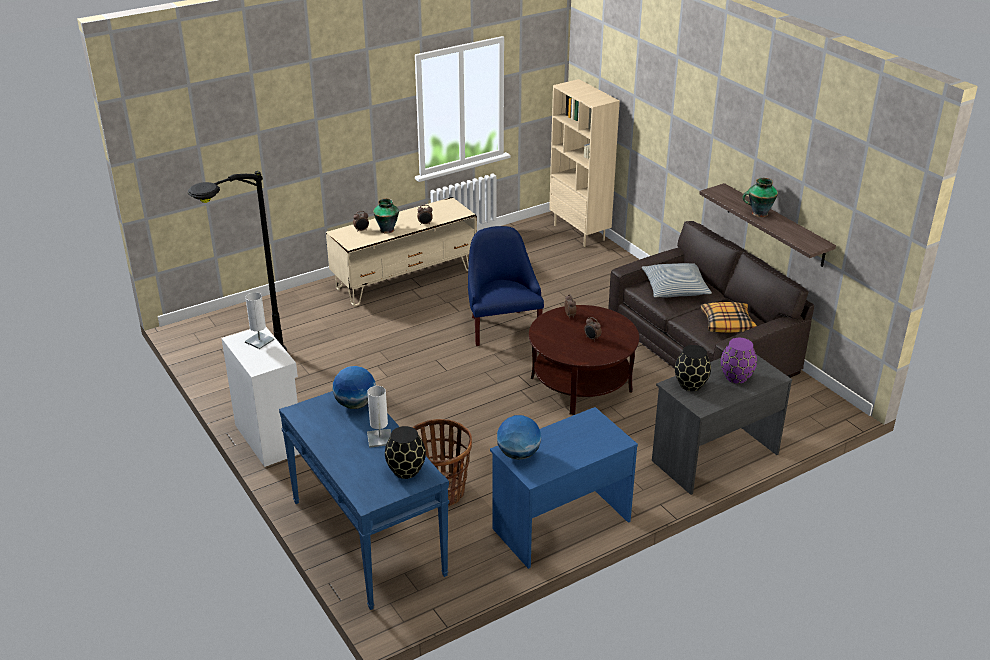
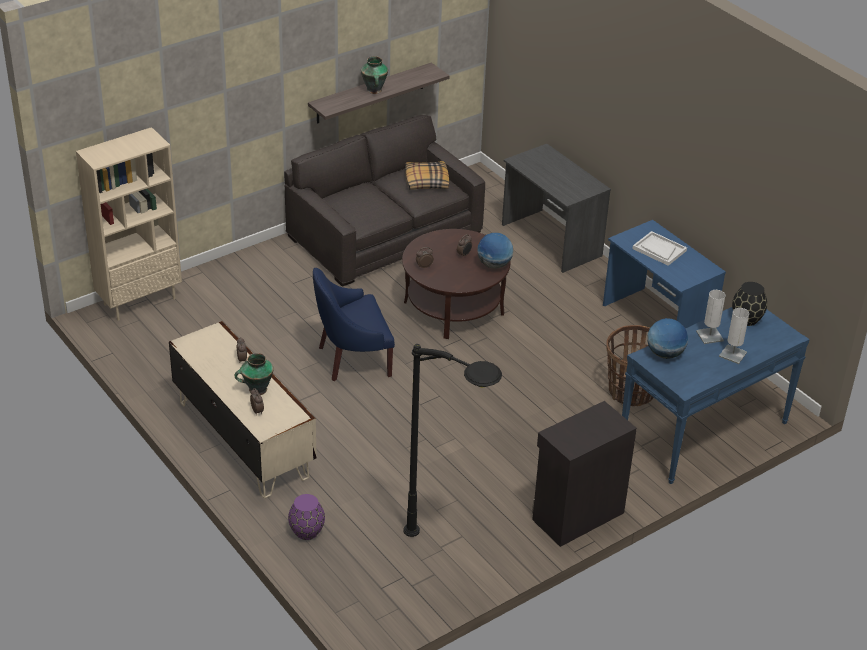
camera: 95 degrees left, 5 degrees up
(259, 341) = (571, 431): white table lamp -> white table lamp (732, 354)
(270, 437) = (576, 515): white cabinet -> black cabinet
(518, 454) = (684, 277): globe -> globe (494, 265)
(572, 441) = (659, 250): none -> white tray
(675, 288) = (363, 204): pillow -> none
(691, 384) = (565, 189): black vase -> none
(735, 377) = (550, 168): purple vase -> purple vase (307, 532)

